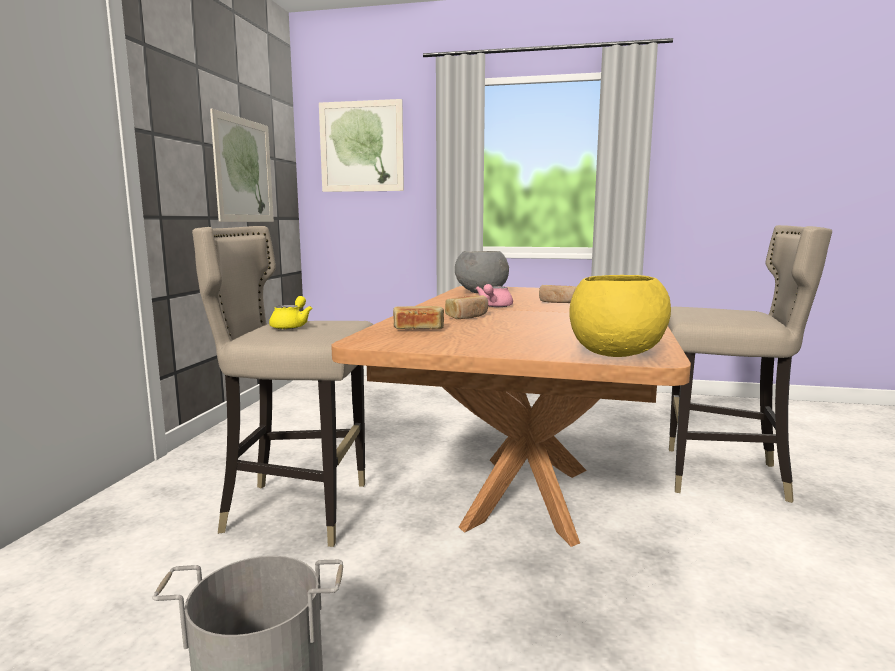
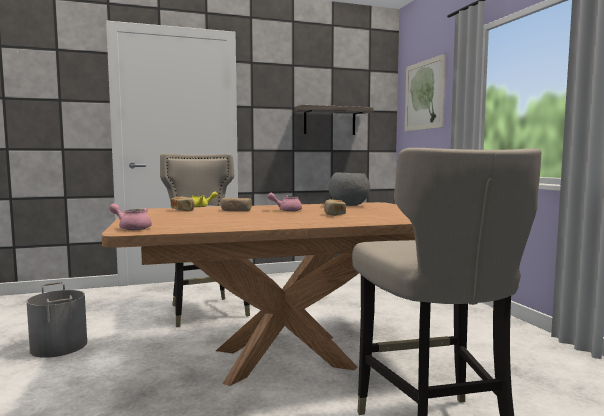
camera: 60 degrees right, 5 degrees down
(244, 170) = (329, 121): picture -> shelf
(616, 355) = (132, 228): yellow bowl -> pink teapot

